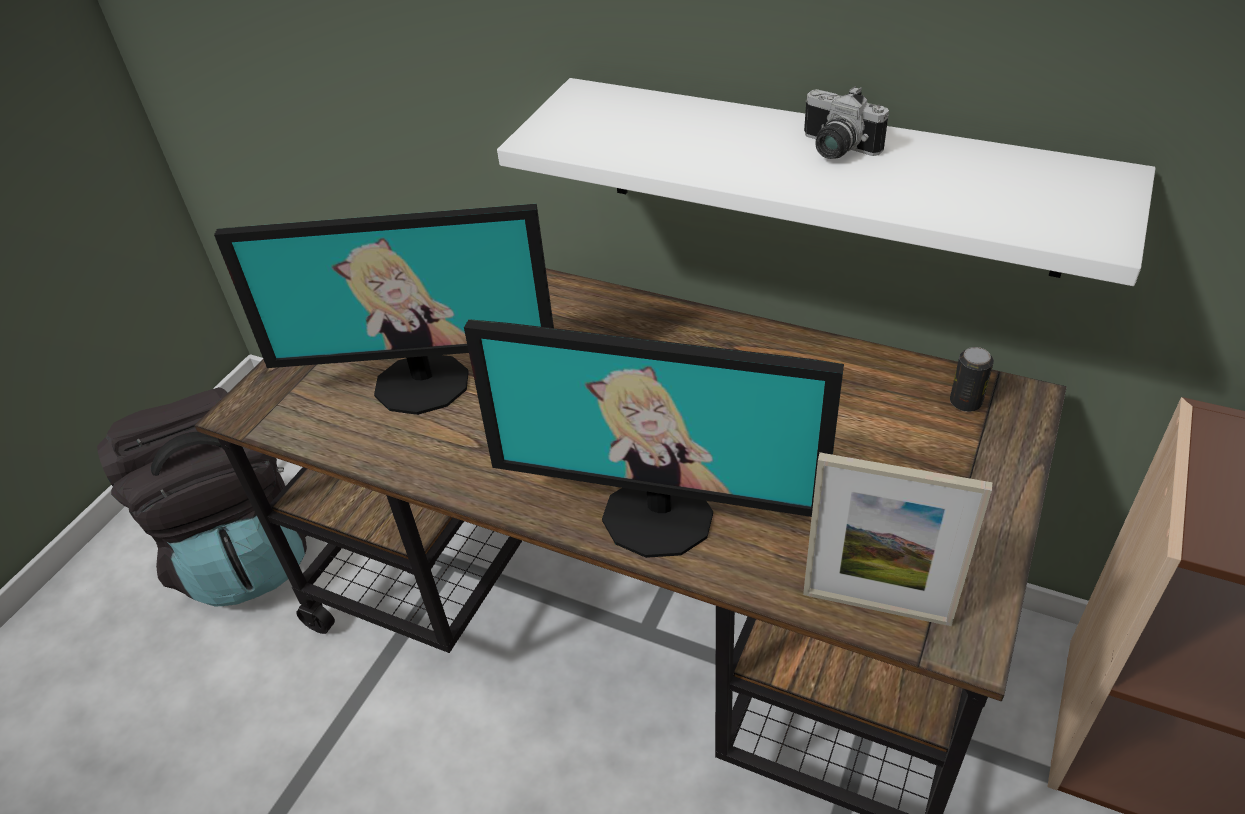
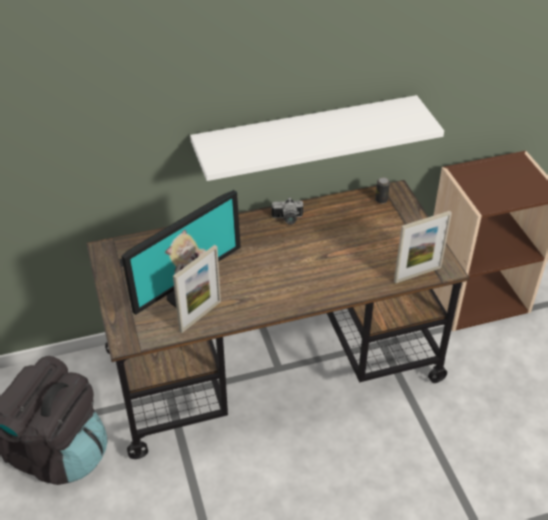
camera: 45 degrees left, 0 degrees up
(388, 435) = (200, 316): none -> picture frame
(658, 515) = (328, 286): monitor -> none
(834, 149) = (322, 126): camera -> camera (287, 219)

